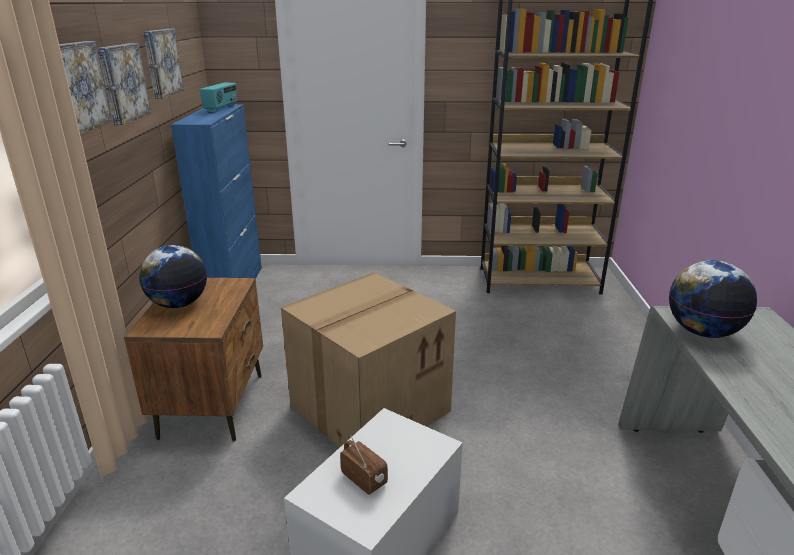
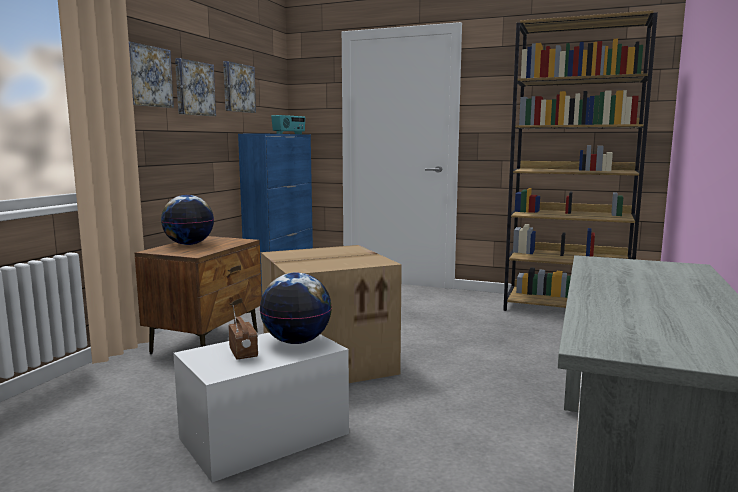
camera: 20 degrees right, 15 degrees down
(702, 332) = (604, 267): globe -> globe (297, 341)

